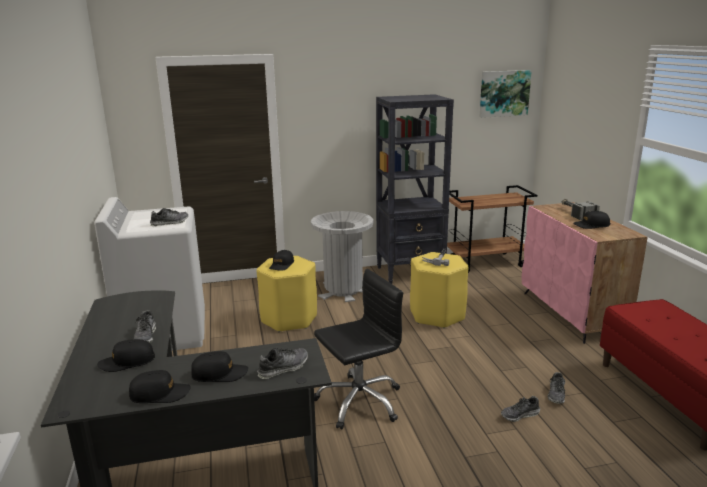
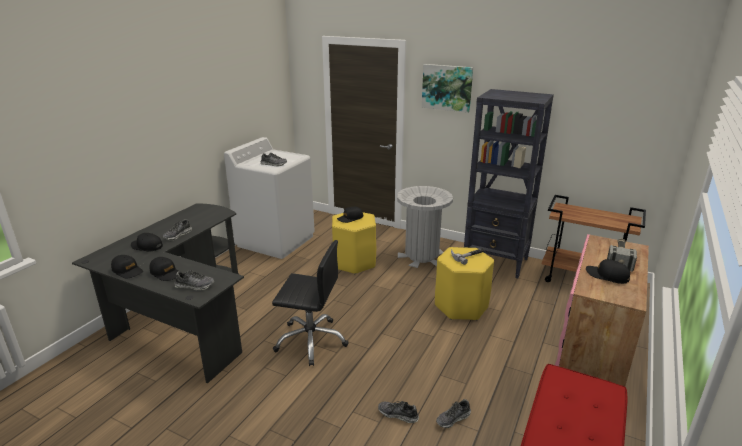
camera: 40 degrees right, 5 degrees up
(504, 93) = (643, 104): picture -> picture (447, 87)

